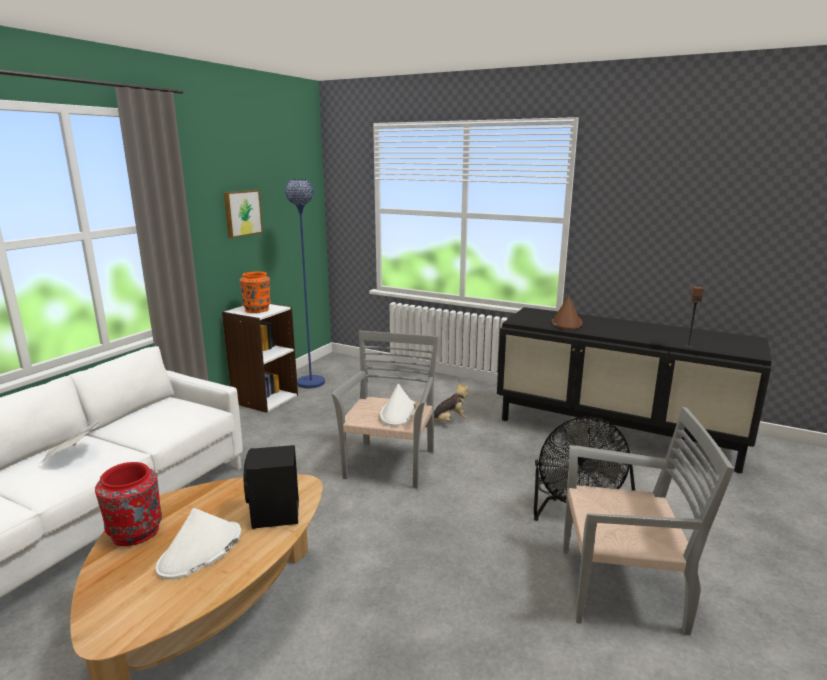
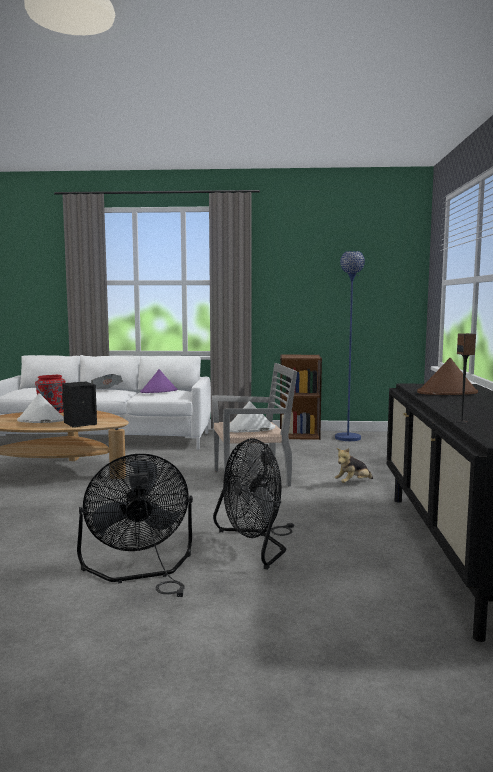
camera: 65 degrees right, 10 degrees down
(157, 418) = (159, 391): none -> purple hat
(242, 213) = (314, 280): picture -> none
(257, 309) = (299, 356): orange vase -> none
(265, 399) = (299, 434): white bookcase -> brown bookcase
(448, 422) = (353, 483): plush toy -> plush toy turned 105 degrees clockwise
(622, 588) = (144, 571): grey armchair -> black fan

